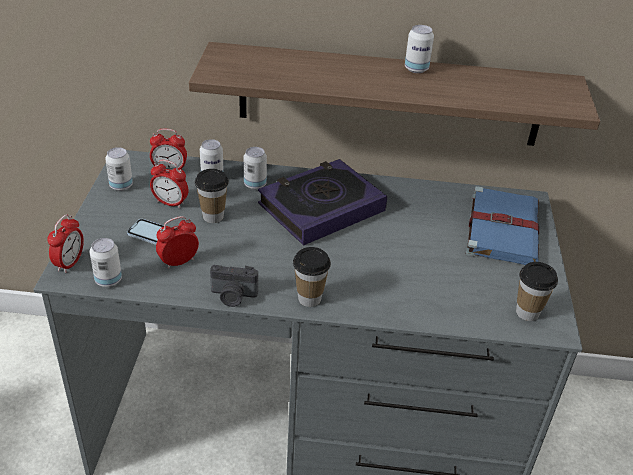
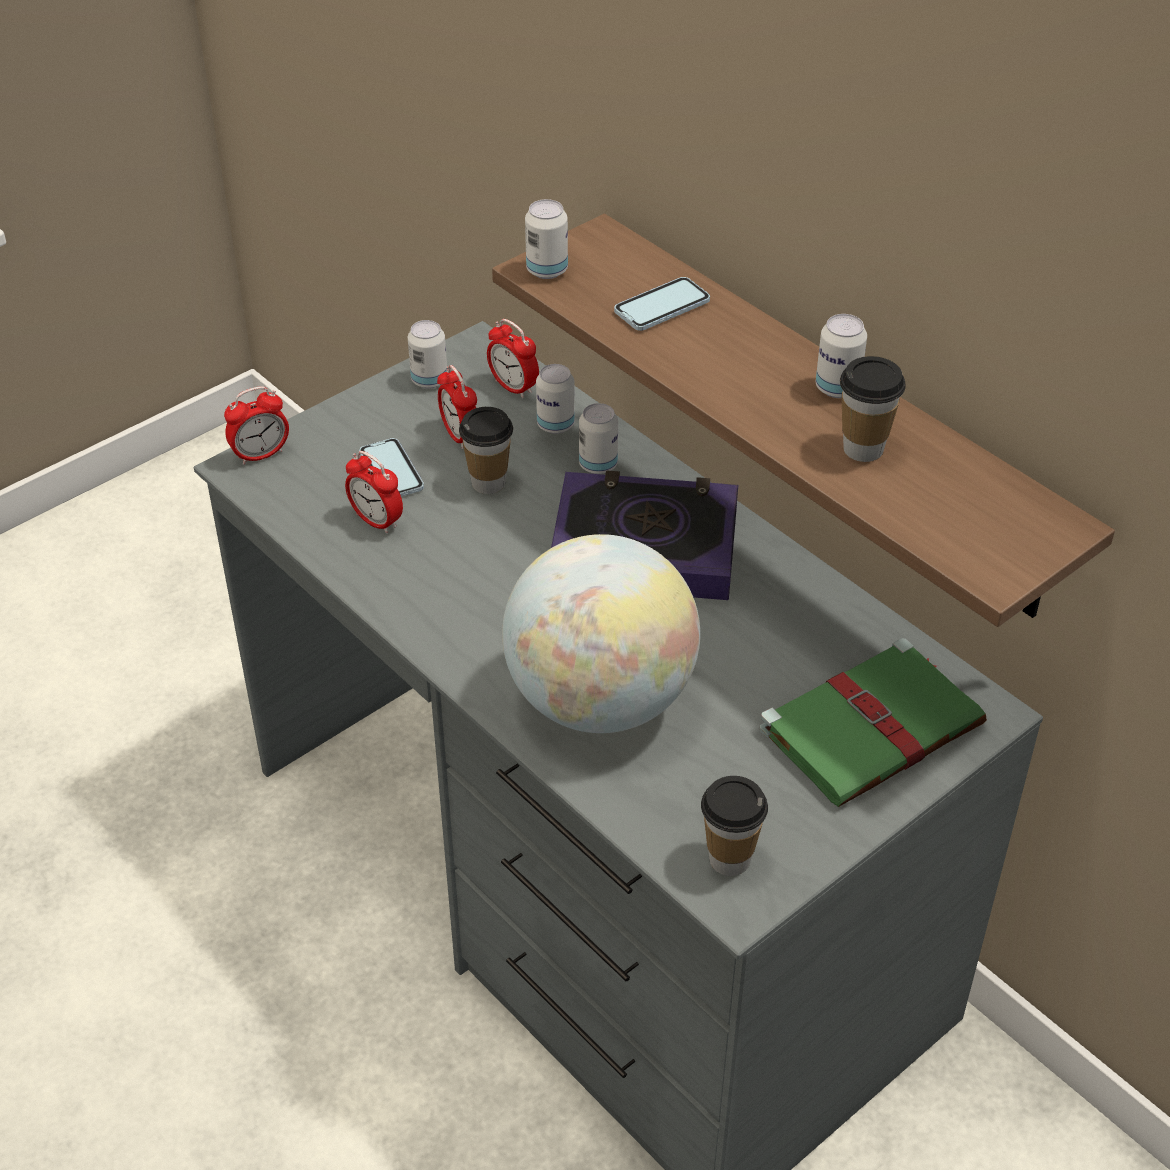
camera: 45 degrees right, 5 degrees up
(108, 280) = (276, 500): can -> can (547, 270)
(179, 262) = (376, 521): alarm clock -> alarm clock turned 150 degrees counterclockwise
(233, 296) = (384, 601): camera -> none
(296, 67) = (662, 307): none -> phone
(309, 298) = (468, 659): cup -> cup (863, 448)
(390, 281) = (600, 700): none -> globe
(502, 228) = (874, 726): blue book -> green book

